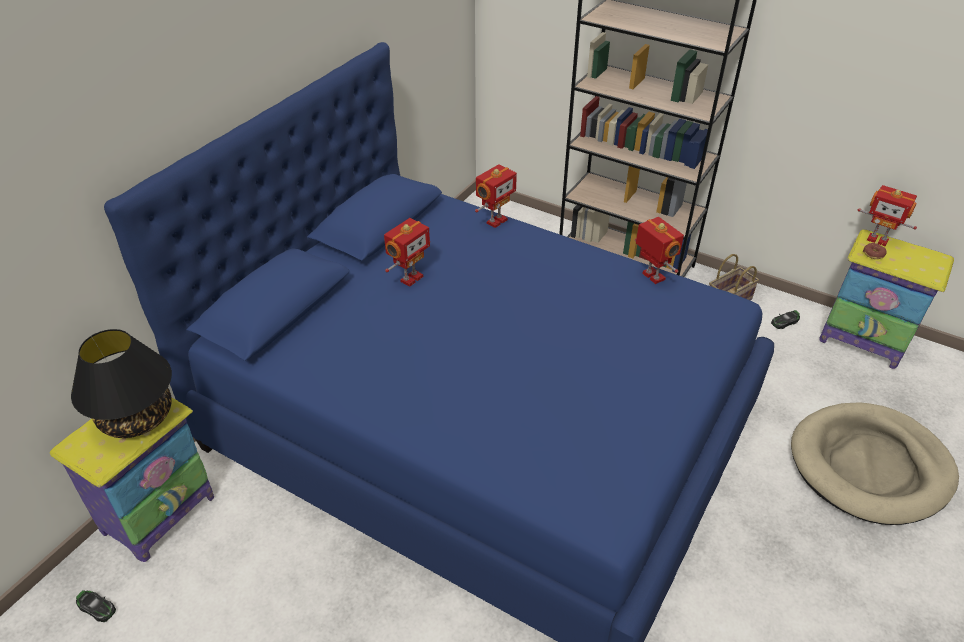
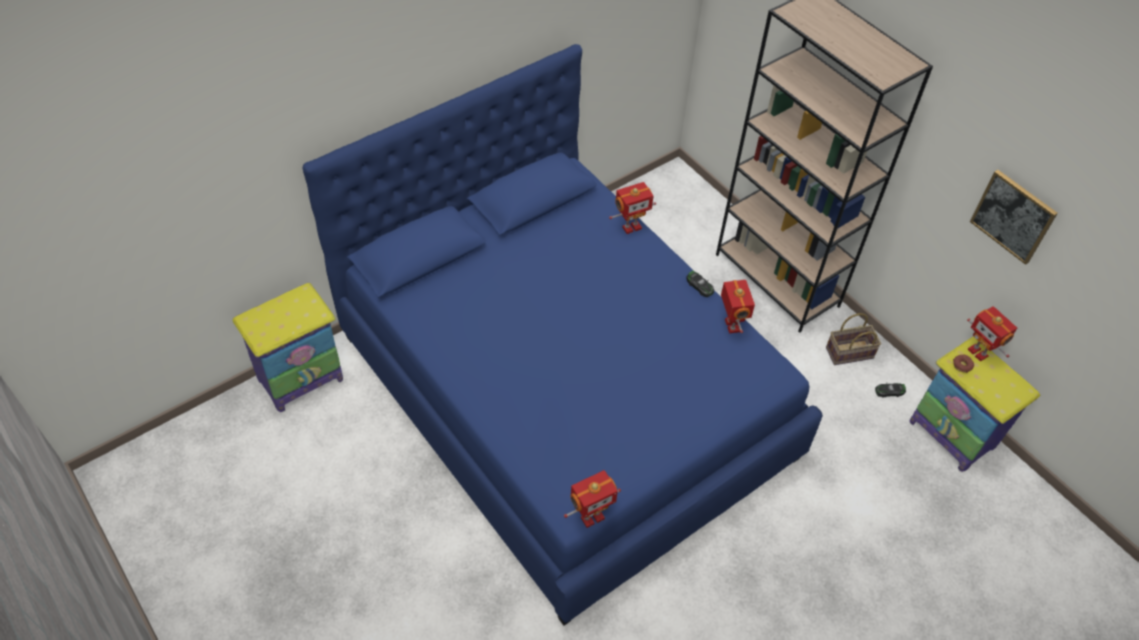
camera: 20 degrees right, 10 degrees up
(96, 608) = (239, 433): toy car -> toy car (699, 286)
(138, 417) = (296, 311): black table lamp -> none
(410, 278) = (533, 261): toy robot -> toy robot (591, 516)
(869, 466) = (872, 546): beige dog bed -> none
(887, 79) = (1013, 216): none -> picture

